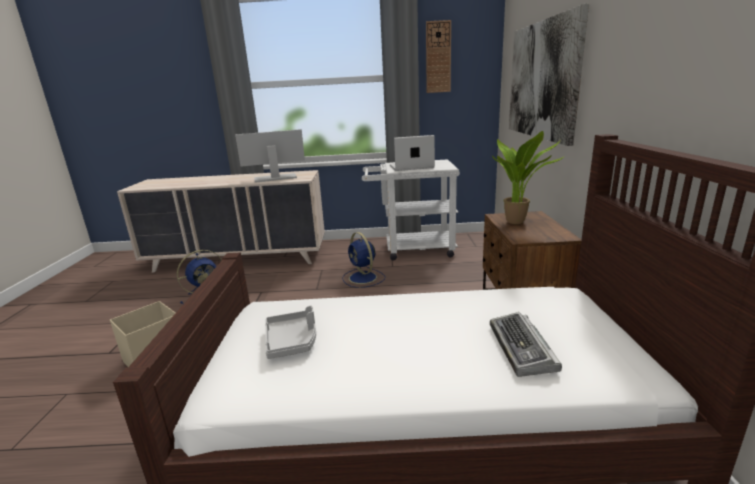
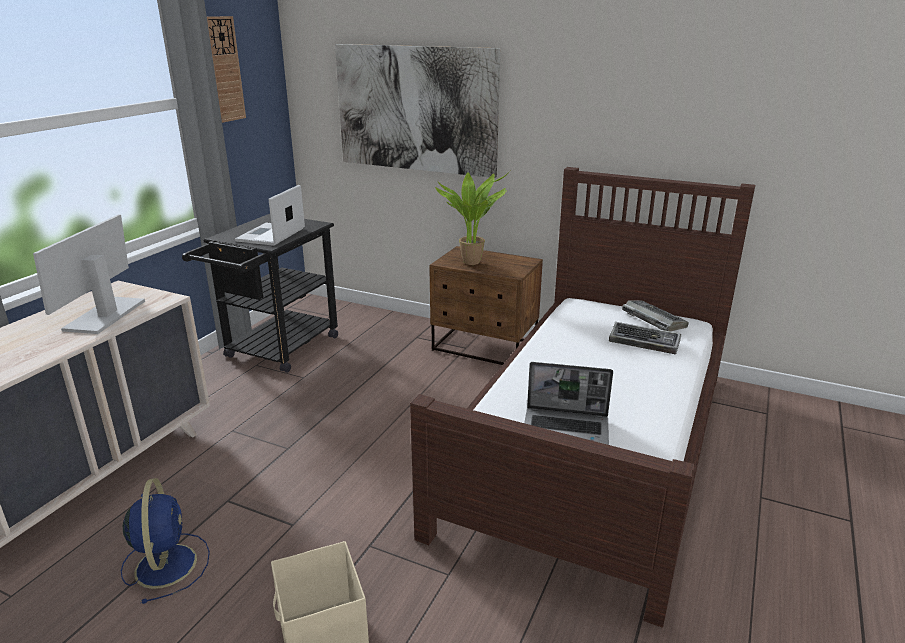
camera: 65 degrees left, 5 degrees up
(292, 341) = (566, 430): grey tray -> laptop
(363, 278) = (308, 406): blue fan -> none
(412, 249) = (276, 351): white cart -> black cart
(596, 343) = (653, 320): none -> keyboard

